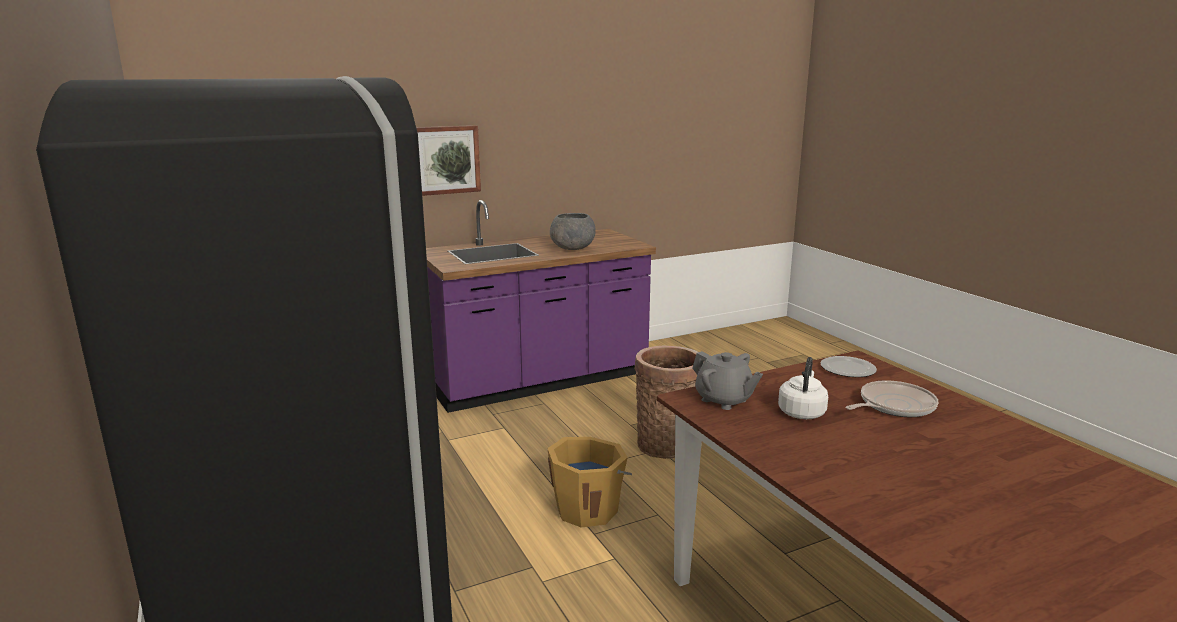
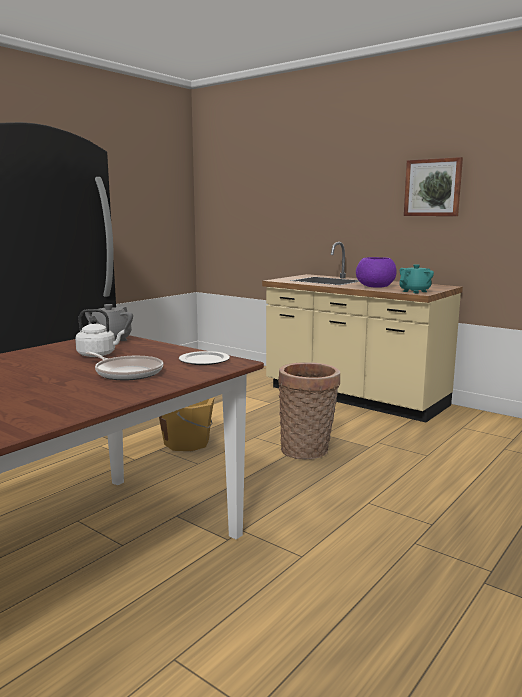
camera: 65 degrees right, 5 degrees down
(446, 160) = (332, 211): picture -> picture (433, 187)
(539, 382) = (353, 397): purple counter -> beige counter
(572, 248) = (374, 286): grey bowl -> purple bowl
(625, 245) = (415, 291): none -> turquoise teapot

